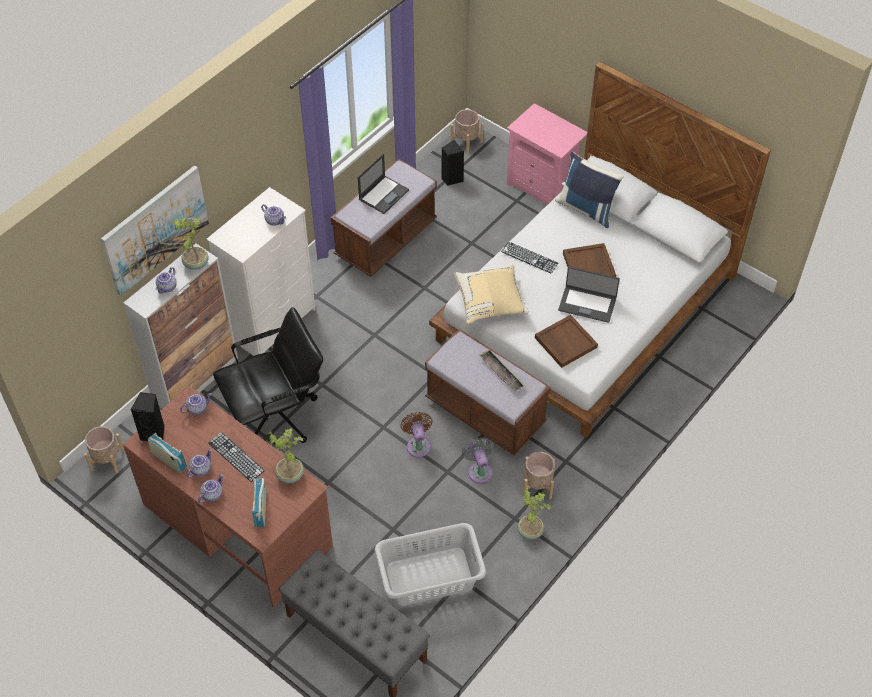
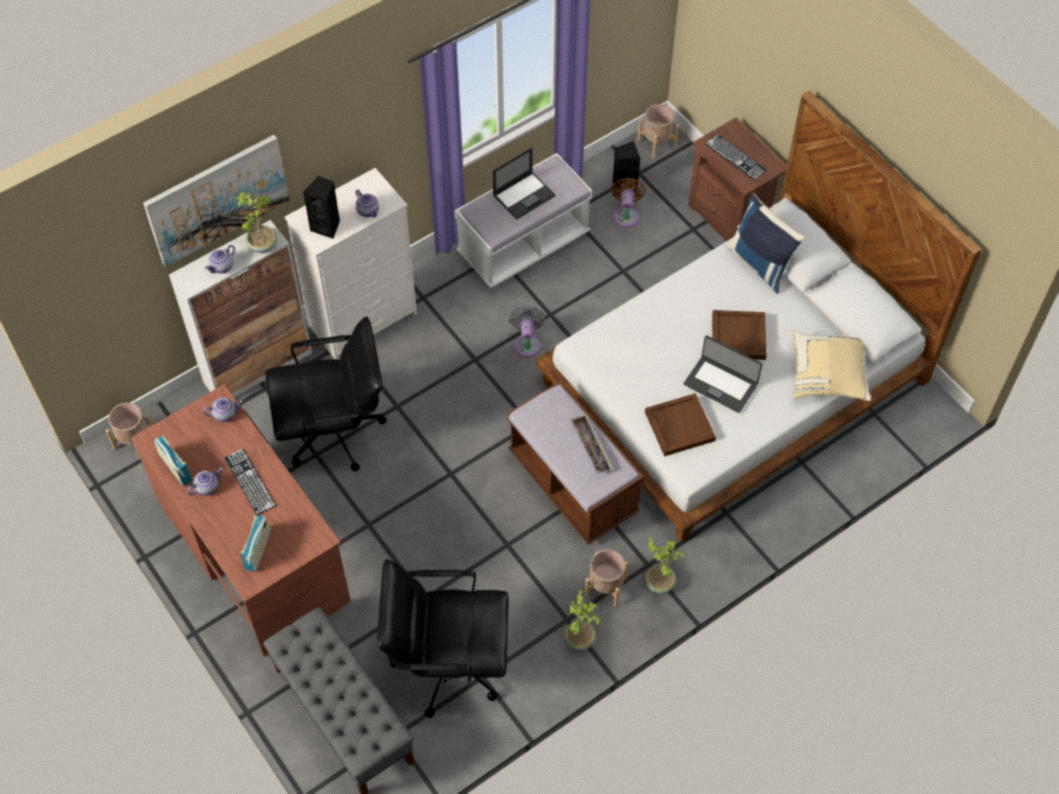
camera: 15 degrees right, 5 degrees up
(154, 433) = (169, 432): black speaker -> black speaker (327, 226)
(212, 494) = (210, 519): teapot -> none
(290, 474) = (303, 517): potted plant -> potted plant (660, 583)
(385, 239) = (523, 245): brown bench -> white bench
(418, 445) = (483, 504): brown fan -> brown fan (626, 215)
(429, 576) = (447, 664): grey laundry basket -> black office chair
(479, 470) = (544, 552): grey fan -> grey fan (527, 343)
(490, 302) = (607, 356): beige pillow -> beige pillow (828, 375)
(529, 257) = (671, 310): keyboard -> keyboard (735, 157)
(543, 186) = (731, 217): pink nightstand -> brown nightstand

